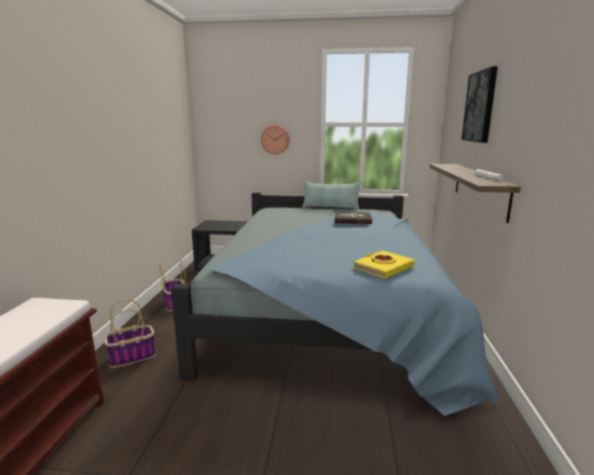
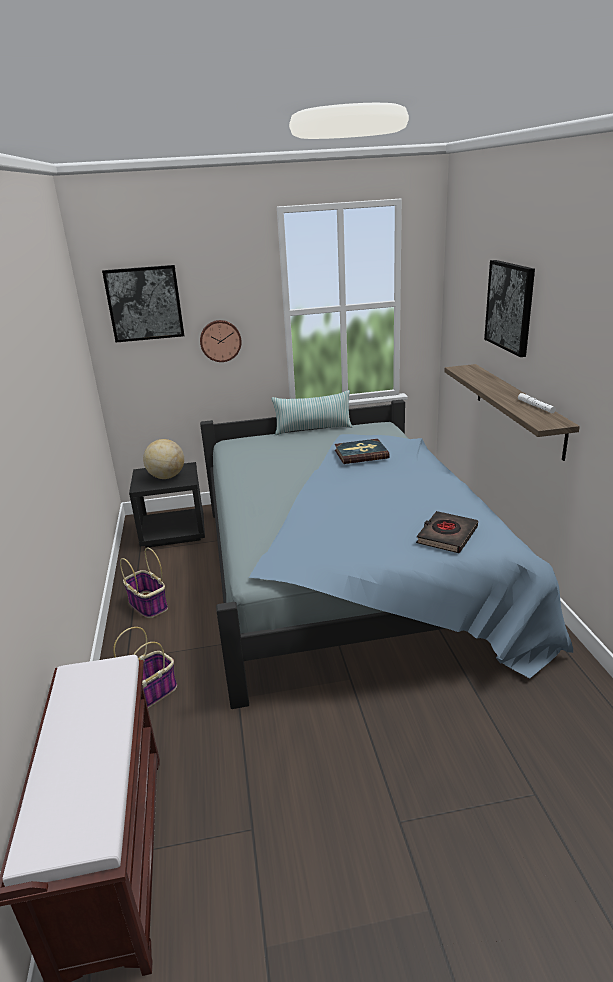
camera: 15 degrees left, 10 degrees up
(221, 225) = (166, 477): none -> globe
(228, 109) = (144, 303): none -> picture
(383, 268) = (446, 536): yellow book -> black book

